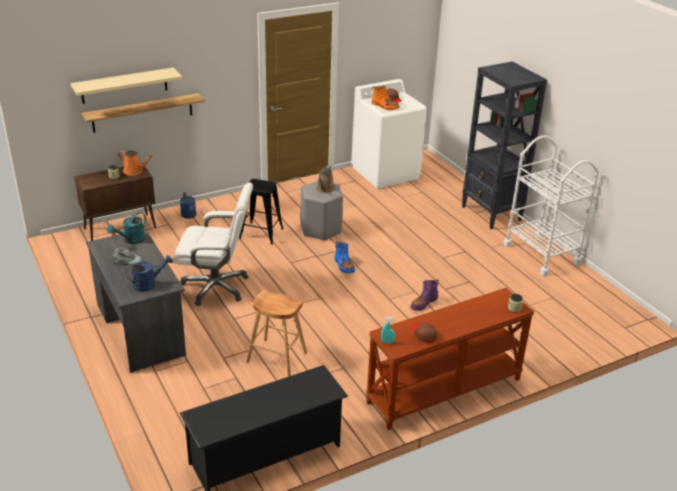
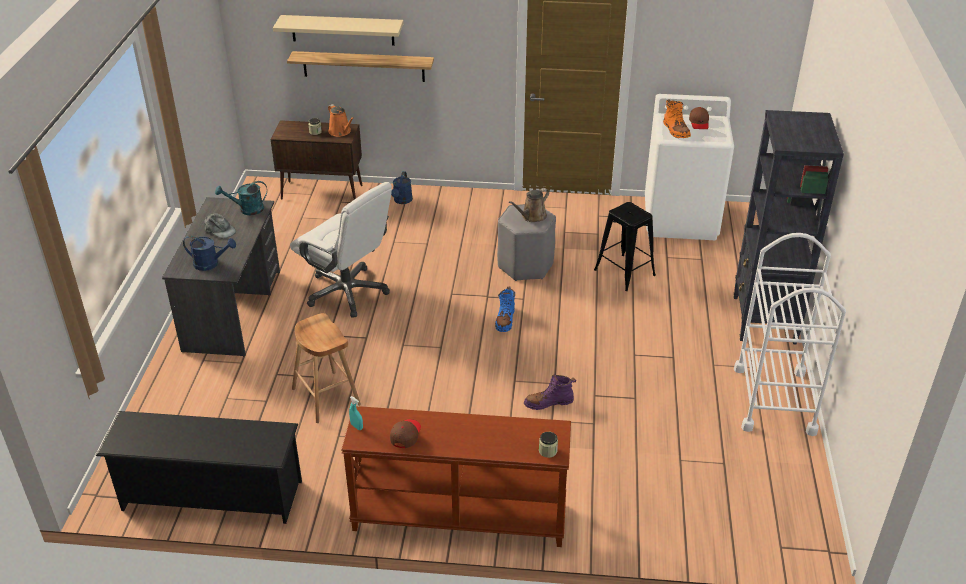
camera: 35 degrees right, 5 degrees up
(261, 233) = (455, 247): black stool -> black stool (624, 272)

